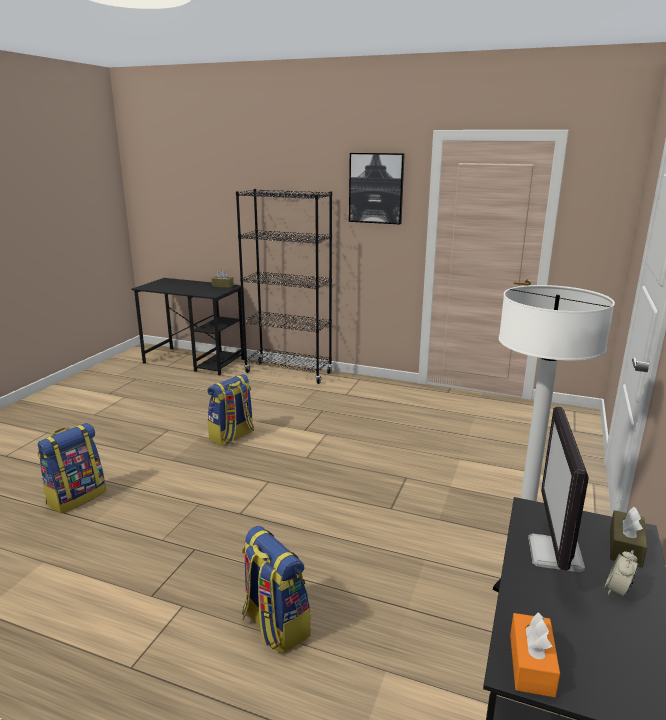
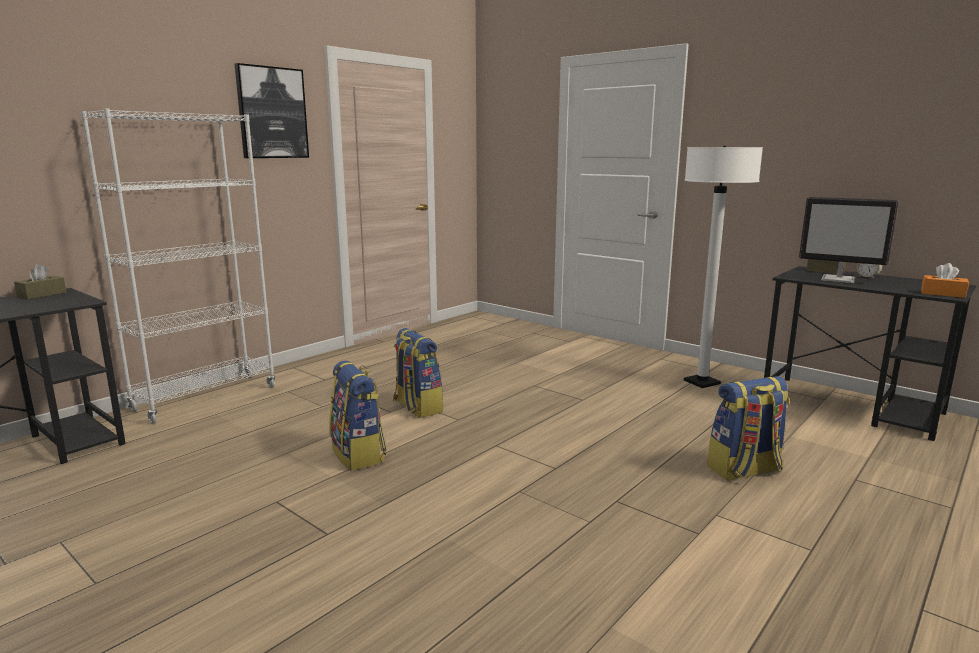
camera: 70 degrees left, 5 degrees down
(76, 497) = (434, 598): backpack -> backpack (417, 407)
(288, 373) = (205, 398): black bookcase -> white bookcase

